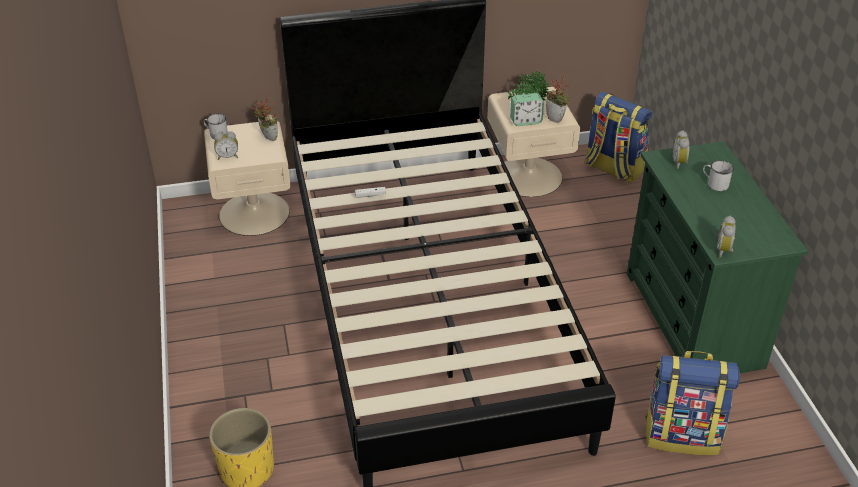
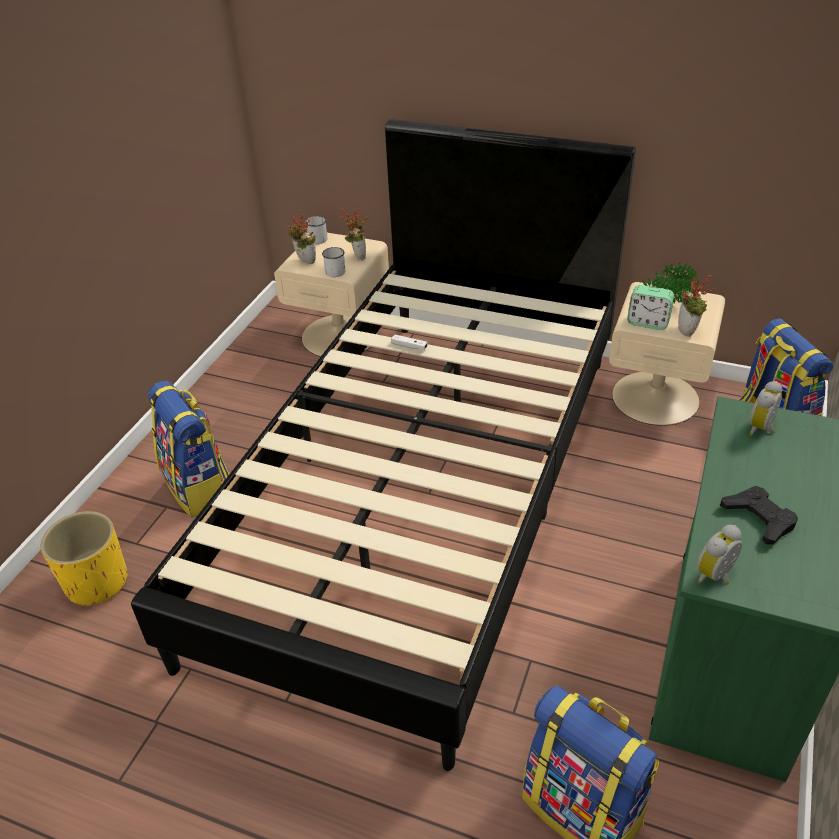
camera: 35 degrees right, 0 degrees up
(228, 156) = (304, 261): alarm clock -> potted plant
(257, 370) = (199, 487): none -> backpack
(714, 183) = (790, 476): white mug -> white mug (334, 270)
(719, 213) = (759, 519): none -> black game controller

